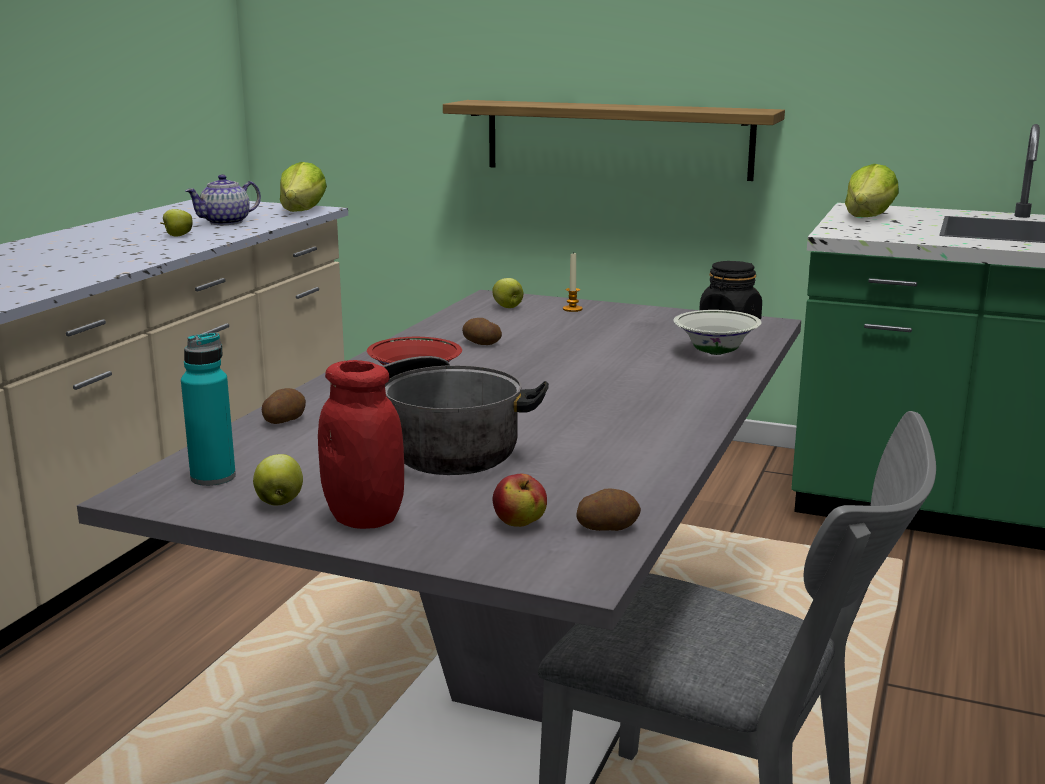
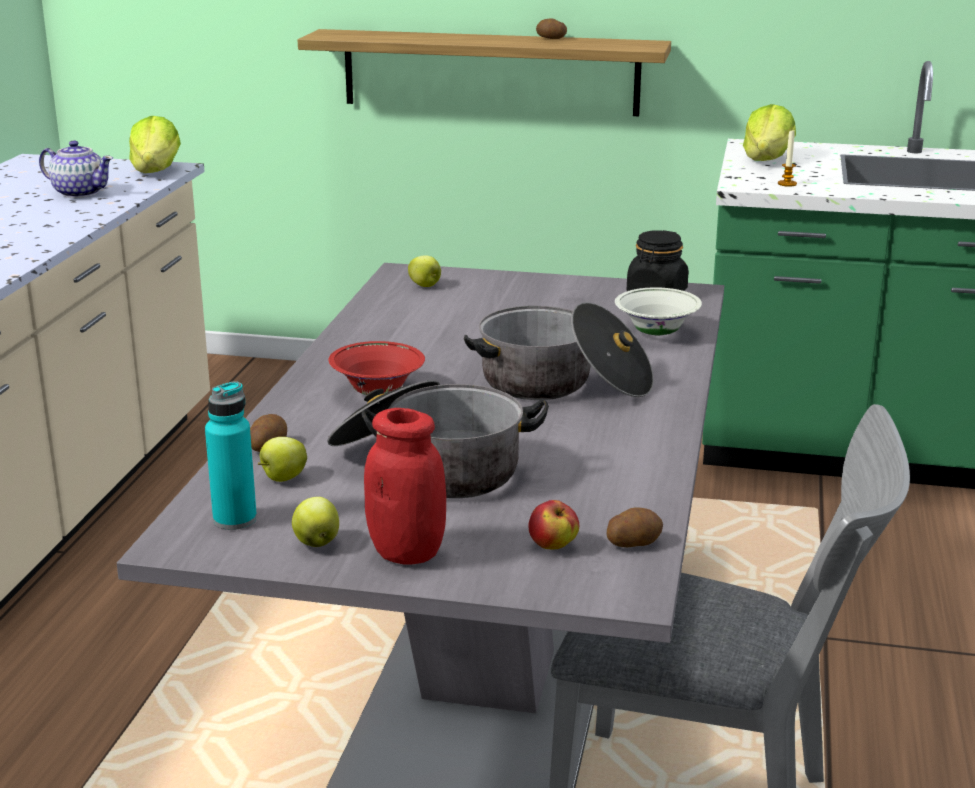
camera: 10 degrees left, 5 degrees up
(177, 236) = (37, 217): apple -> apple (282, 478)
(226, 222) = (79, 193): teapot -> teapot turned 105 degrees counterclockwise
(481, 343) = (419, 336): potato -> potato (551, 38)
(572, 309) = (492, 284): candle -> candle (787, 184)
(600, 388) = (562, 384): none -> cooking pot

